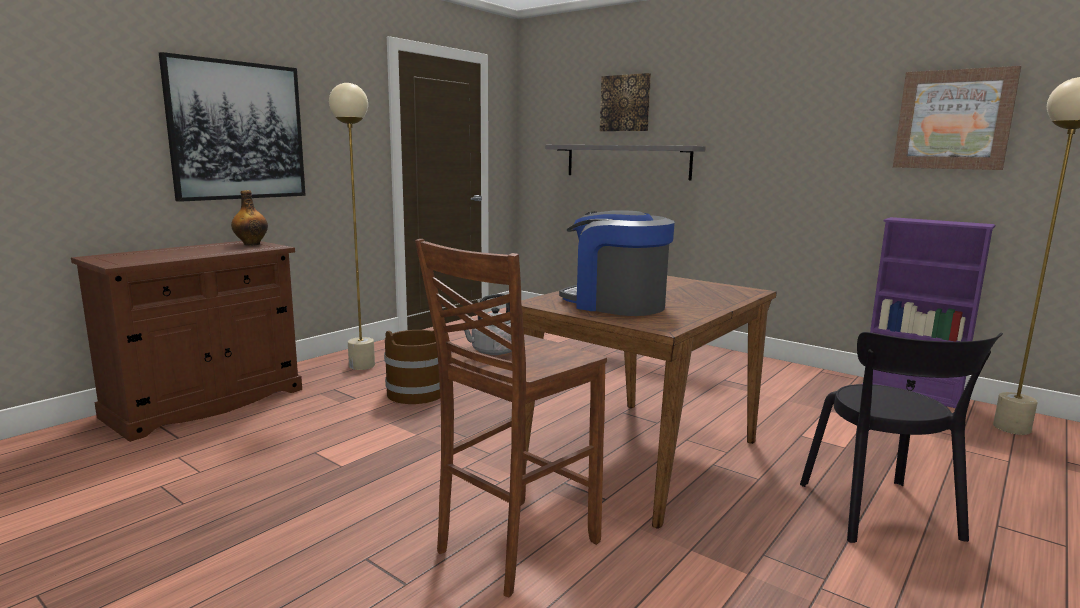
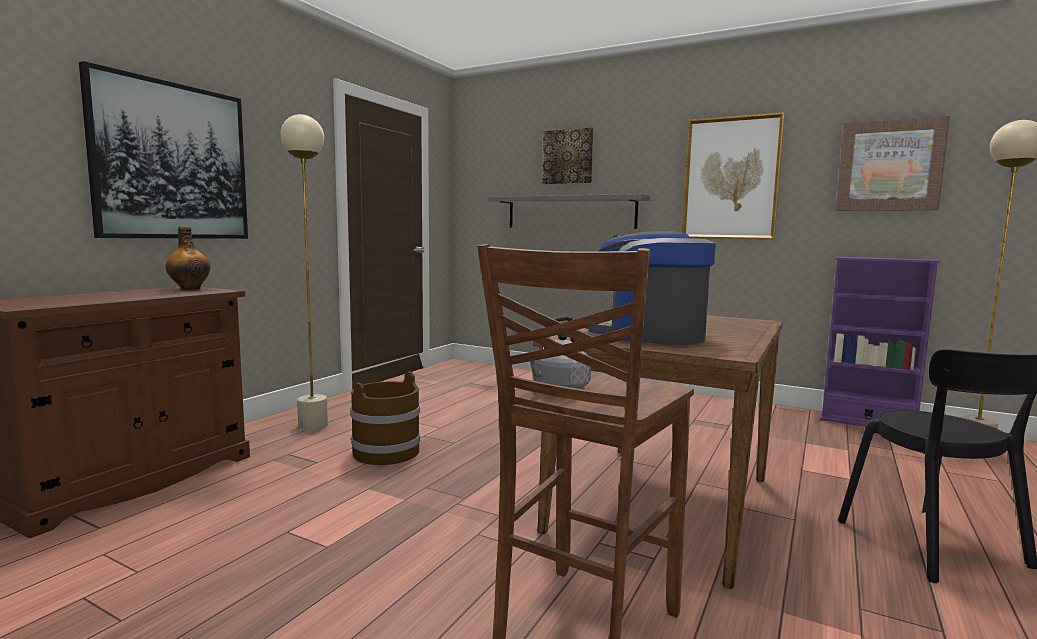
camera: 10 degrees left, 5 degrees down
(787, 130) = (731, 178): none -> picture

